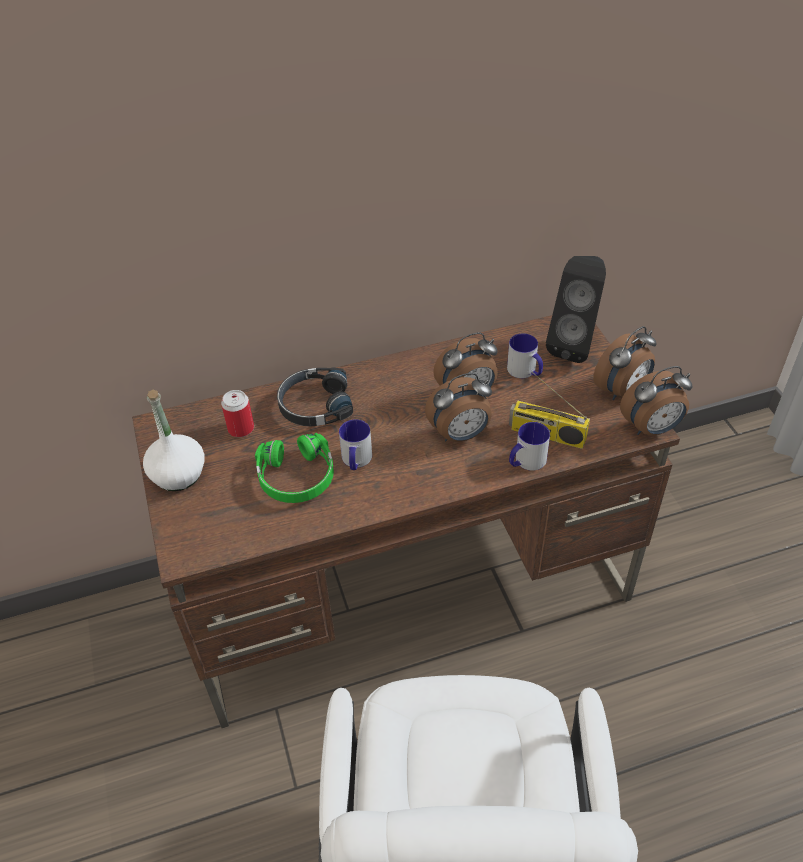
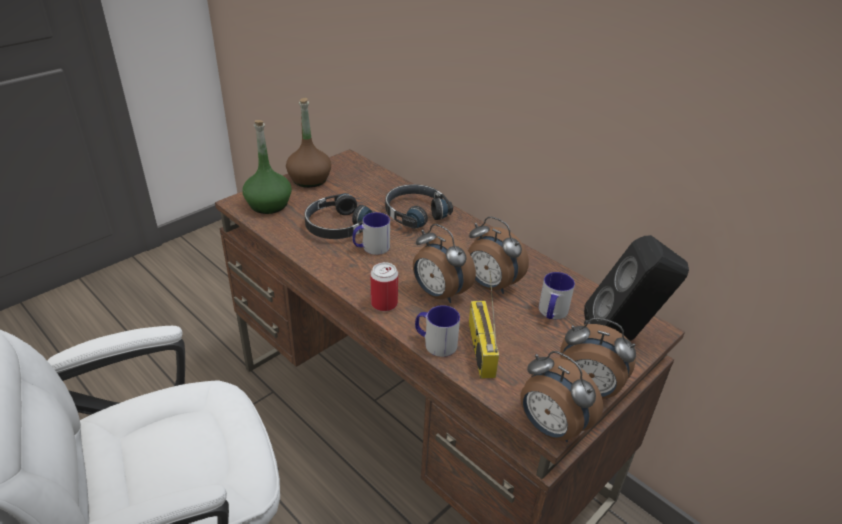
camera: 60 degrees right, 10 degrees down
(178, 474) = (309, 179): white bottle -> brown bottle
(208, 528) = (269, 204): none -> green bottle
(241, 428) = (368, 190): can -> can (384, 304)
(297, 477) = (337, 226): green headphones -> black headphones

